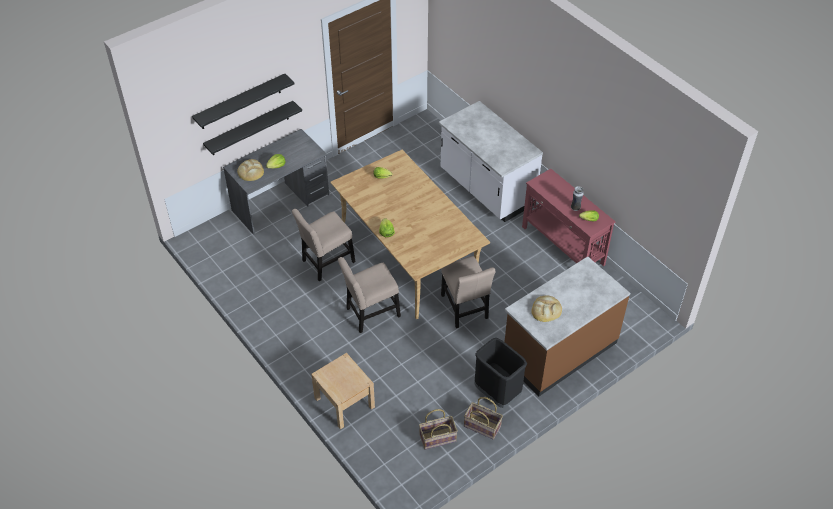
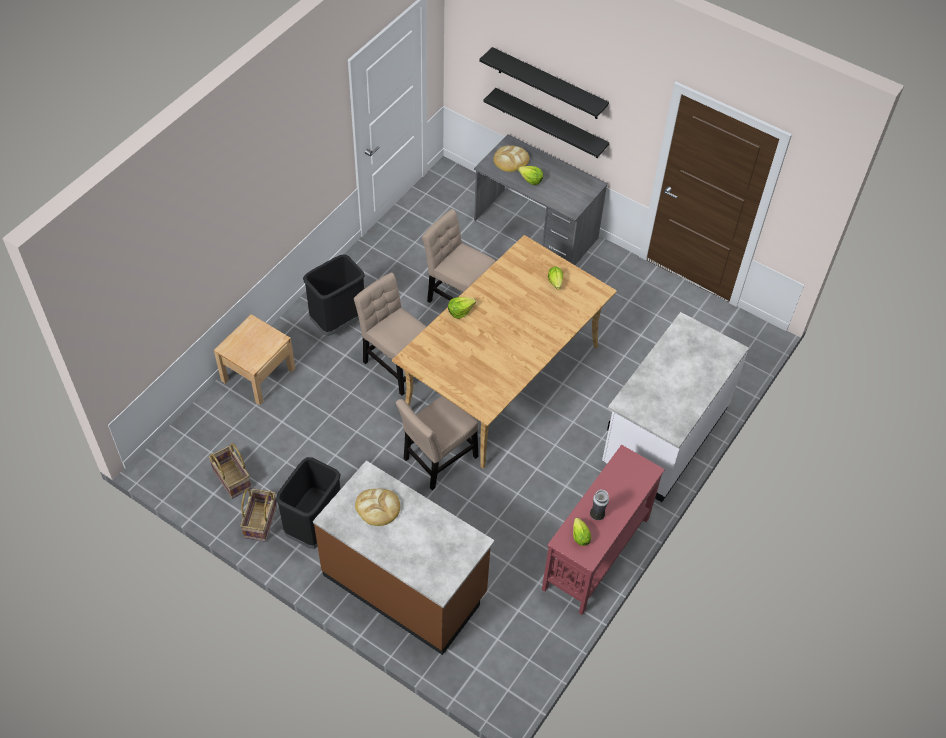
camera: 70 degrees right, 5 degrees up
(314, 340) = (338, 321): none -> black trash can

